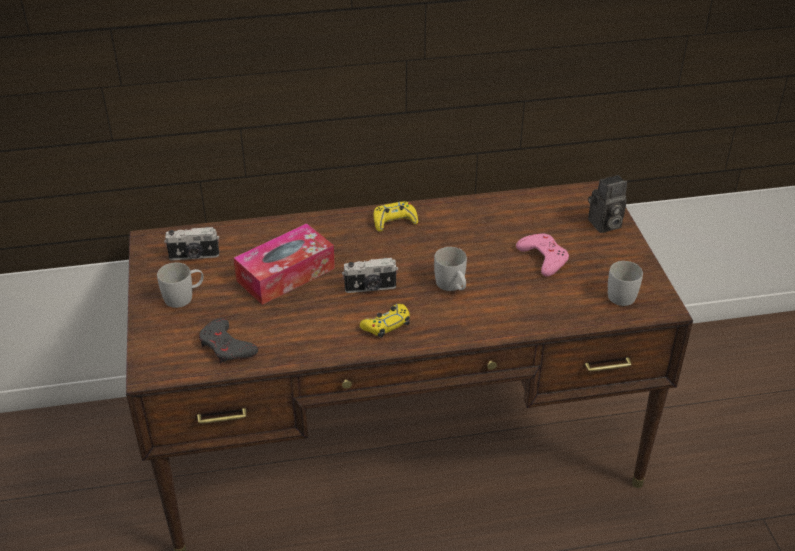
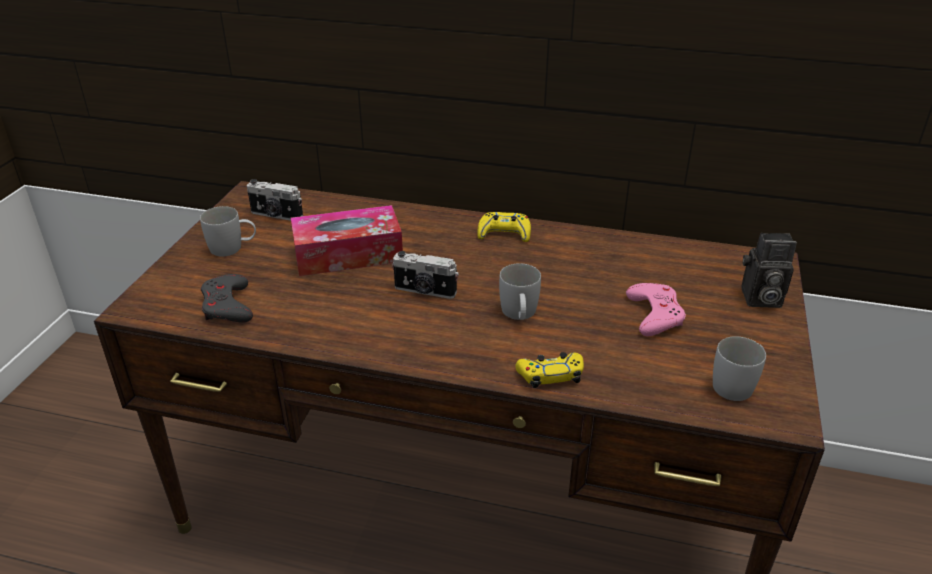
camera: 25 degrees right, 5 degrees down
(386, 325) = (411, 334): yellow game controller -> yellow game controller (550, 375)

